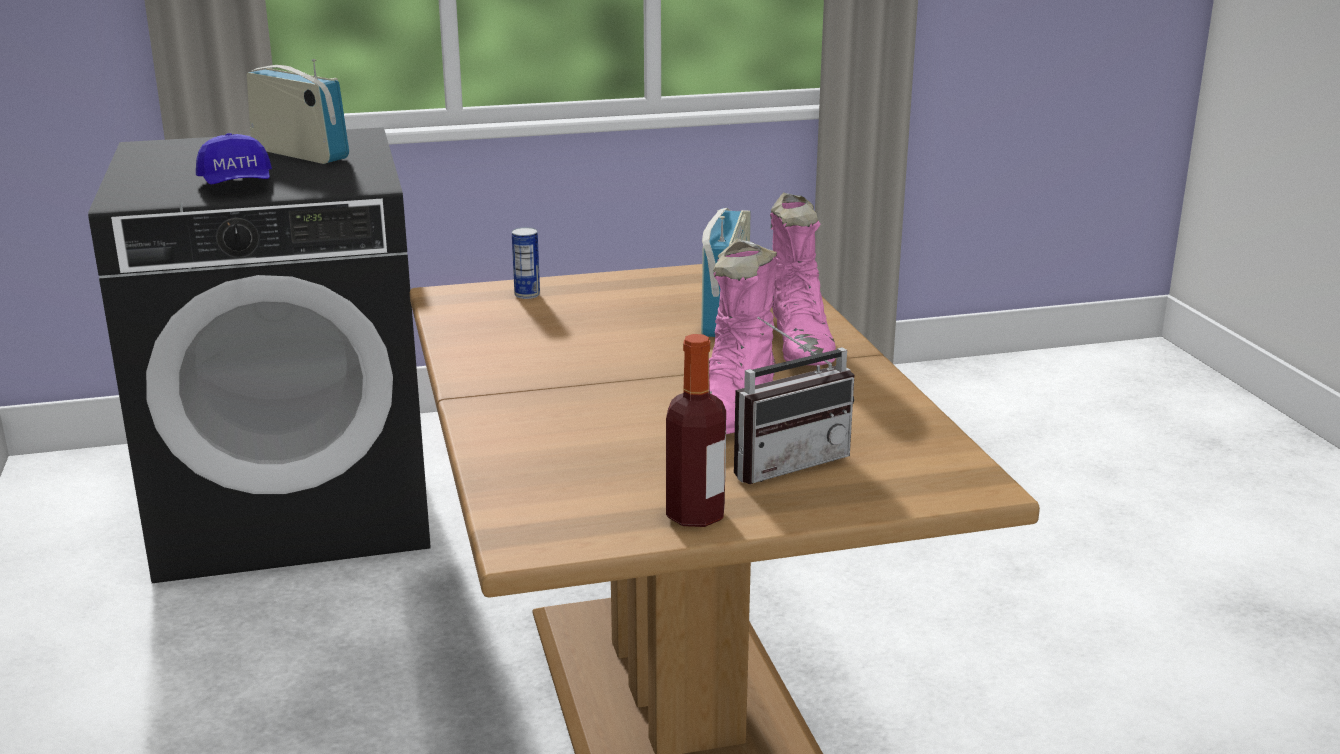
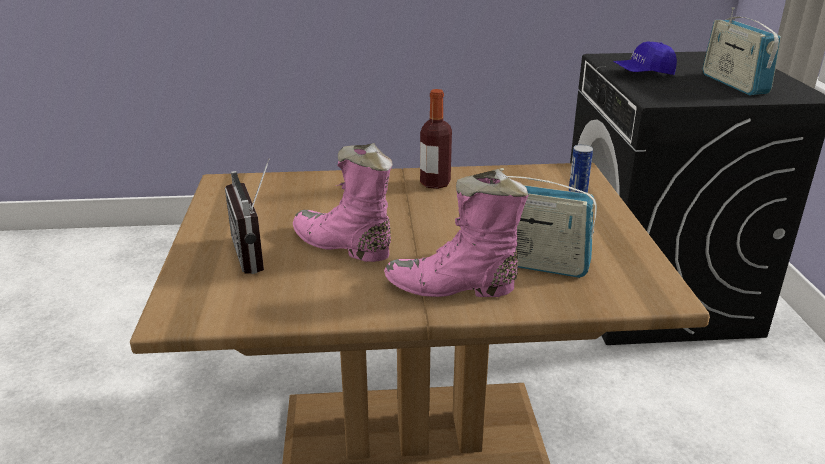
camera: 100 degrees right, 5 degrees up
(300, 154) = (734, 84): radio -> radio turned 120 degrees clockwise
(695, 515) = (215, 221): bottle -> bottle (435, 183)

